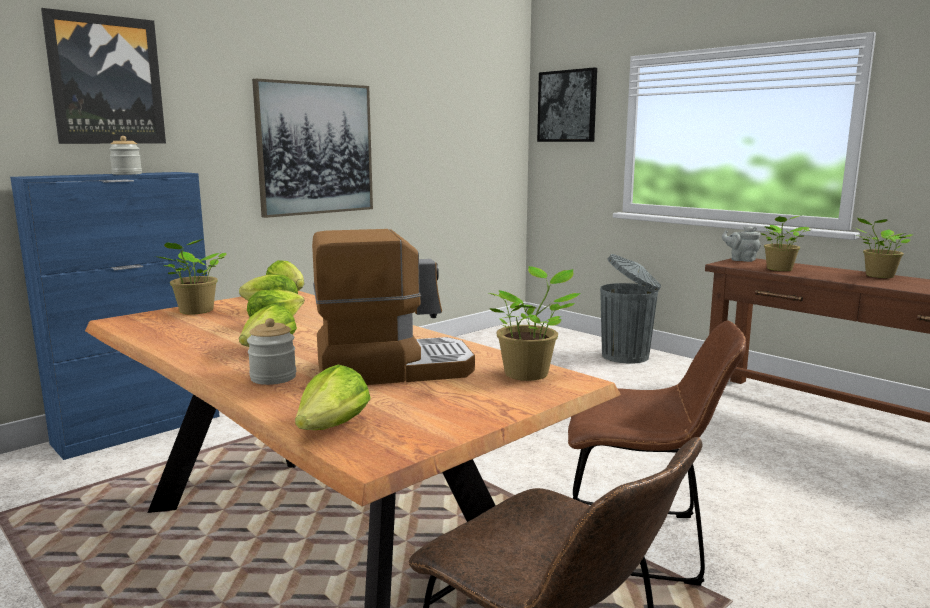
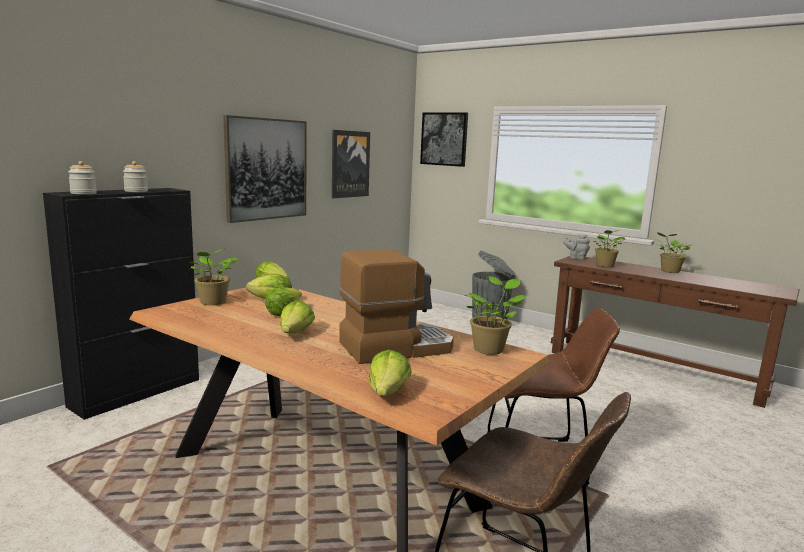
camera: 10 degrees left, 0 degrees up
(106, 80) = (116, 115): picture -> picture (349, 164)
(139, 429) = (137, 392): blue cabinet -> black cabinet
(273, 377) = (317, 356): jar -> jar (83, 193)

